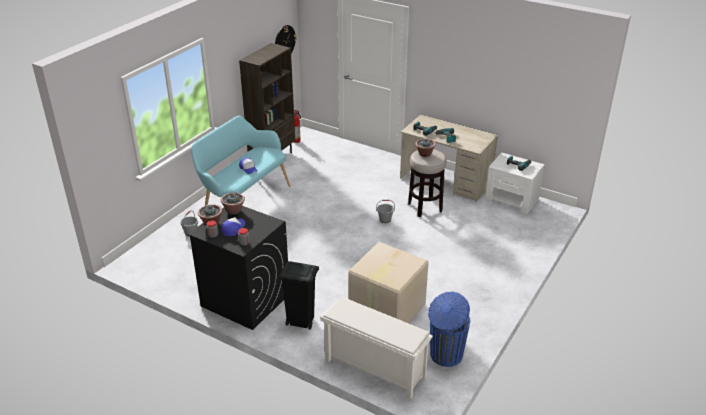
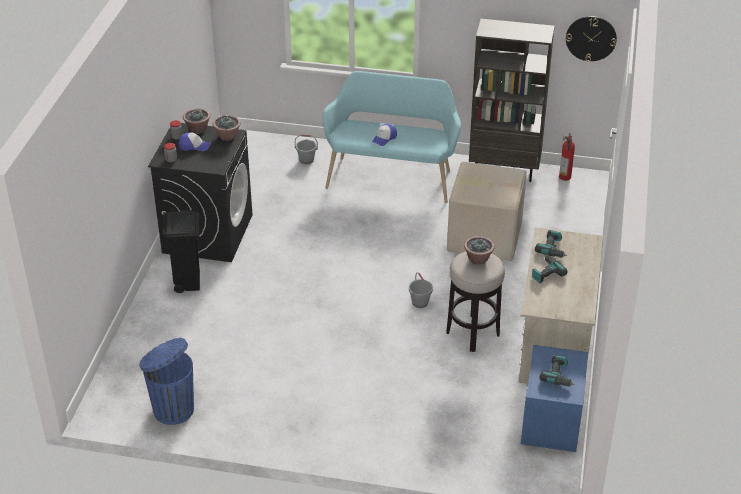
camera: 70 degrees right, 5 degrees up
(373, 369) = (131, 356): white shoe rack -> none
(385, 310) = (234, 343): cardboard box -> cardboard box (483, 236)
(512, 200) = (551, 421): white nightstand -> blue nightstand

